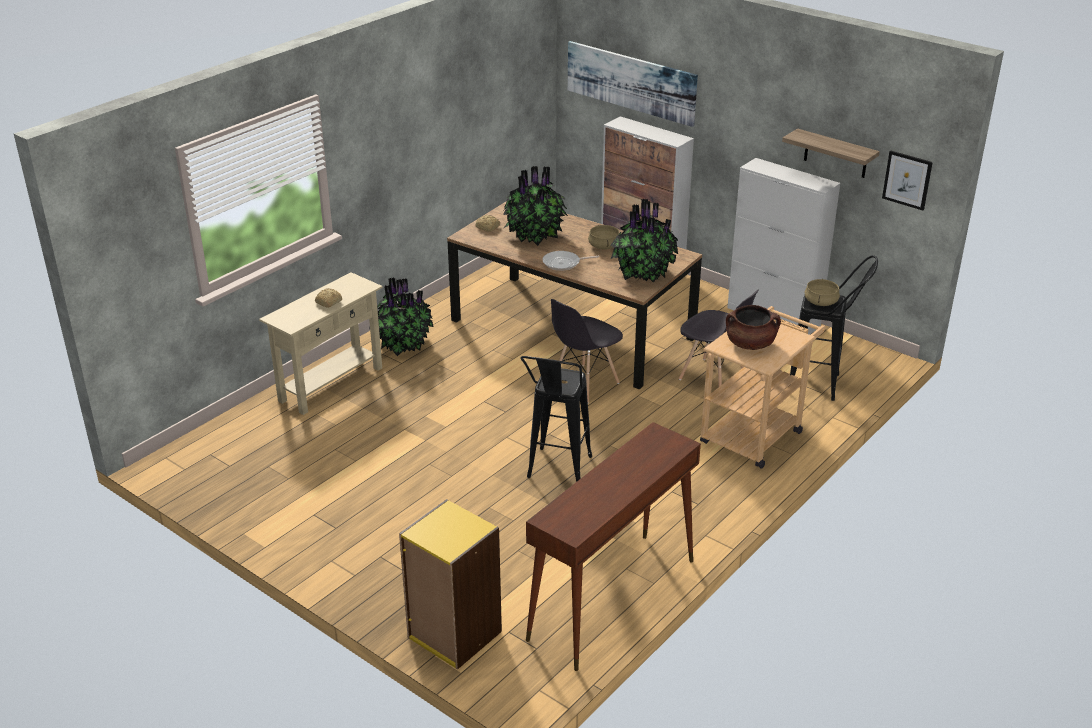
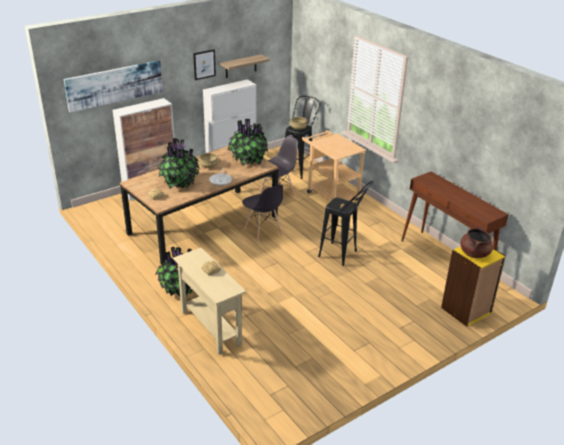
camera: 75 degrees left, 0 degrees up
(750, 344) = (338, 148): brown cooking pot -> brown cooking pot (474, 253)
(907, 180) = (274, 61): picture -> picture (204, 64)

